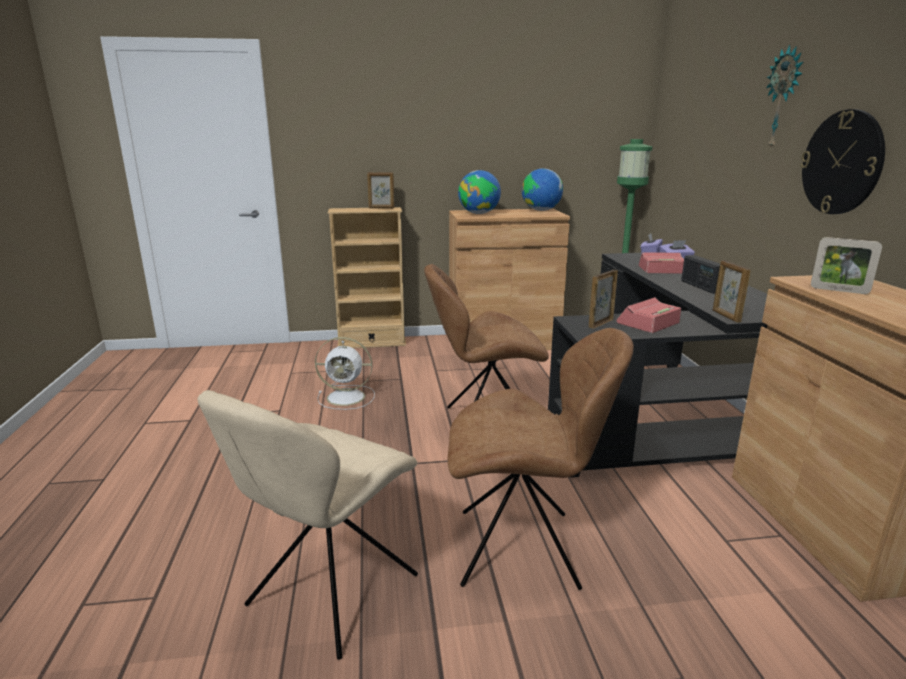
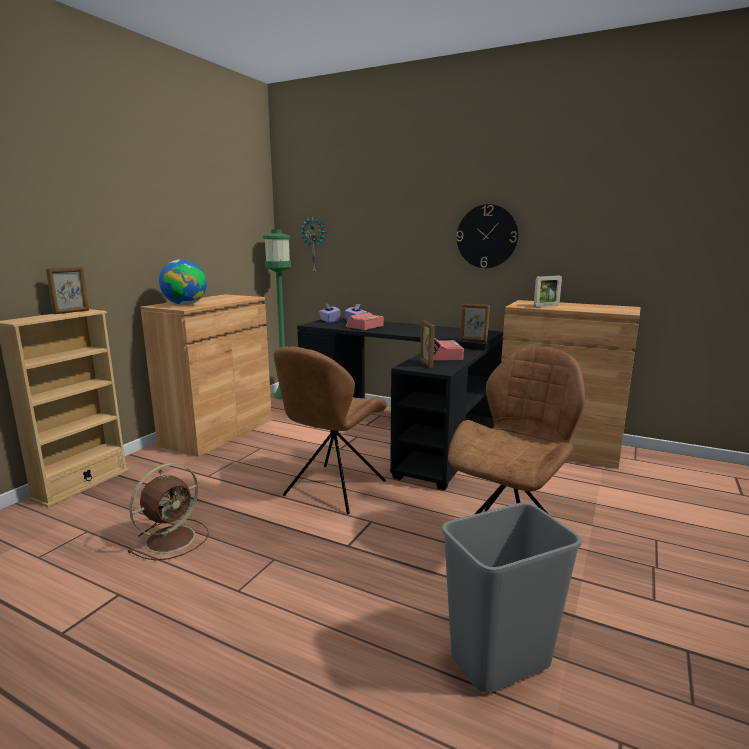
camera: 55 degrees left, 5 degrees down
(329, 594) = (500, 662): beige chair -> grey trash can
(347, 397) = (172, 538): white fan -> brown fan
(541, 210) = (225, 296): globe -> none
(701, 287) = (413, 330): radio -> none
(783, 99) = (426, 198): wall clock -> wall clock (314, 245)

